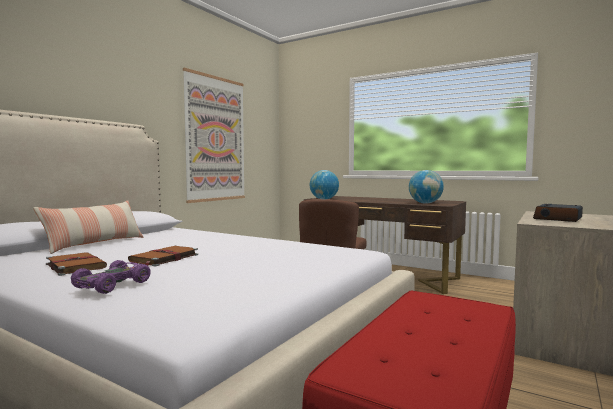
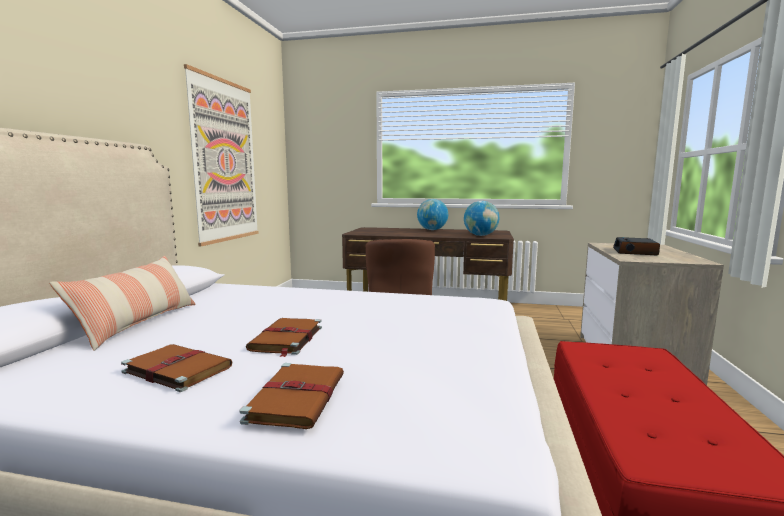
camera: 20 degrees left, 5 degrees up
(113, 284) = (297, 397): purple toy car -> brown book
(324, 199) = (366, 233): globe -> globe (432, 230)

